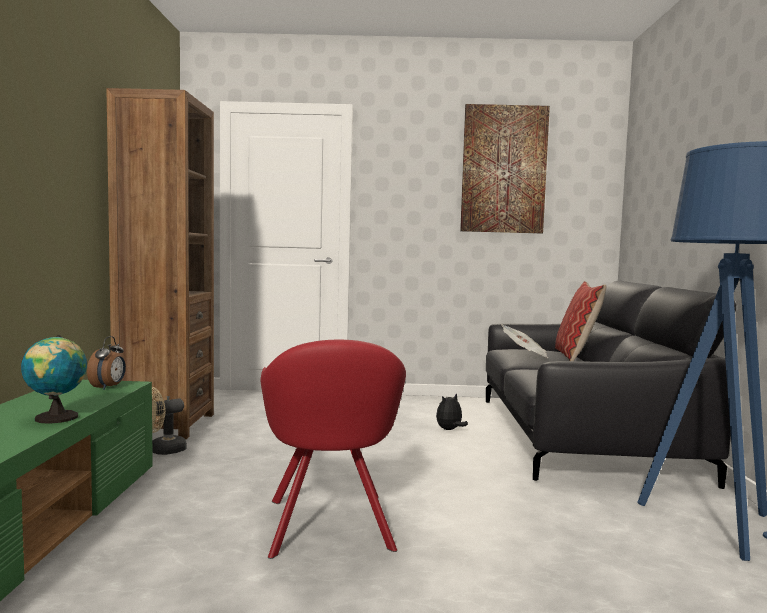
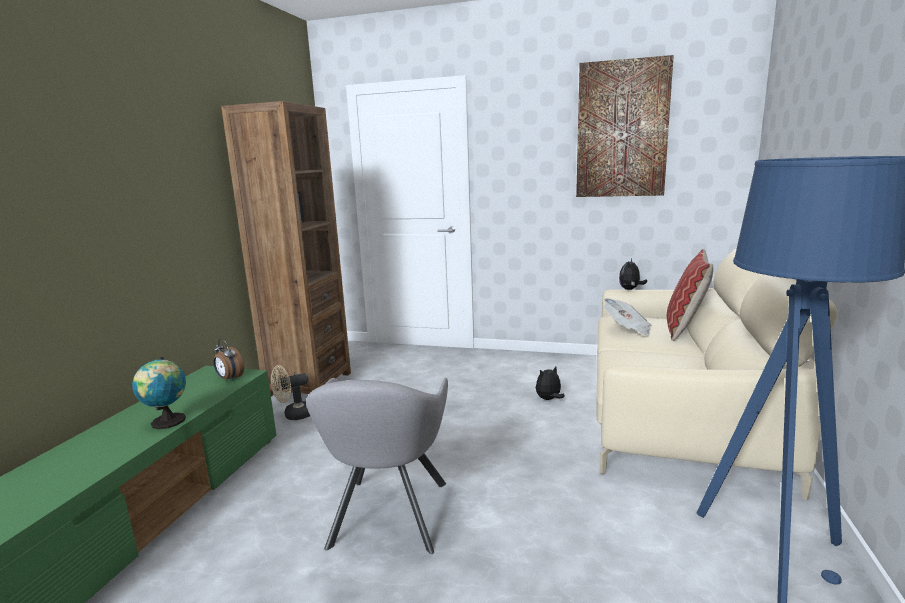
camera: 15 degrees right, 10 degrees up
(108, 387) = (229, 379): alarm clock -> alarm clock turned 105 degrees clockwise
(330, 527) = (388, 518): red armchair -> grey armchair
(515, 323) = (630, 289): none -> plush toy
(580, 437) = (677, 415): black sofa -> beige sofa

